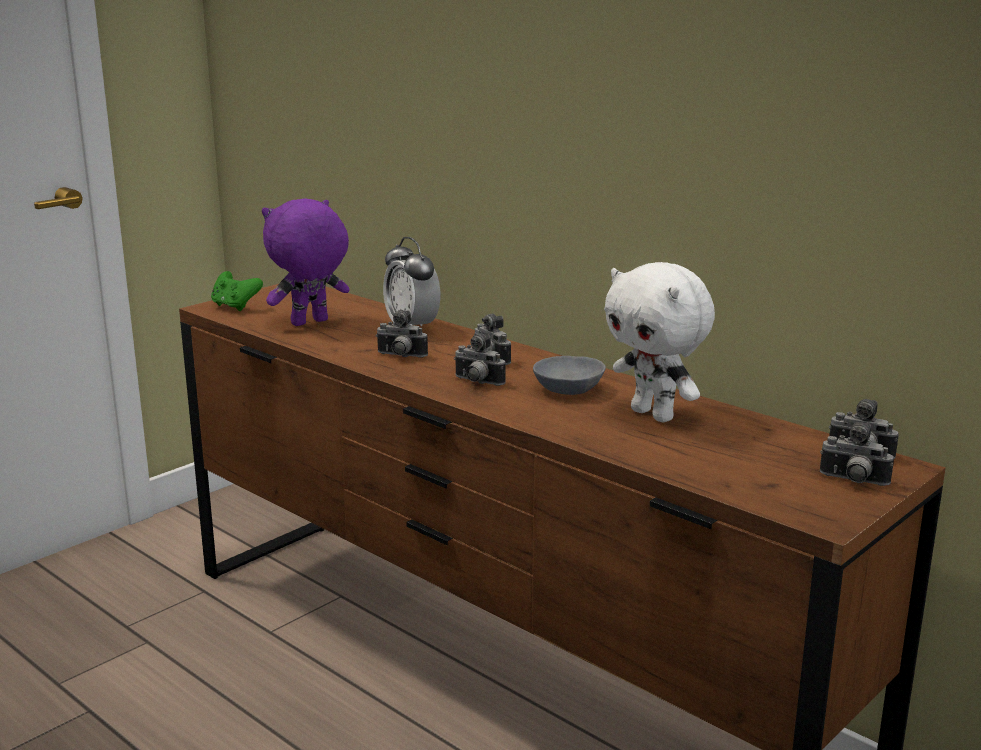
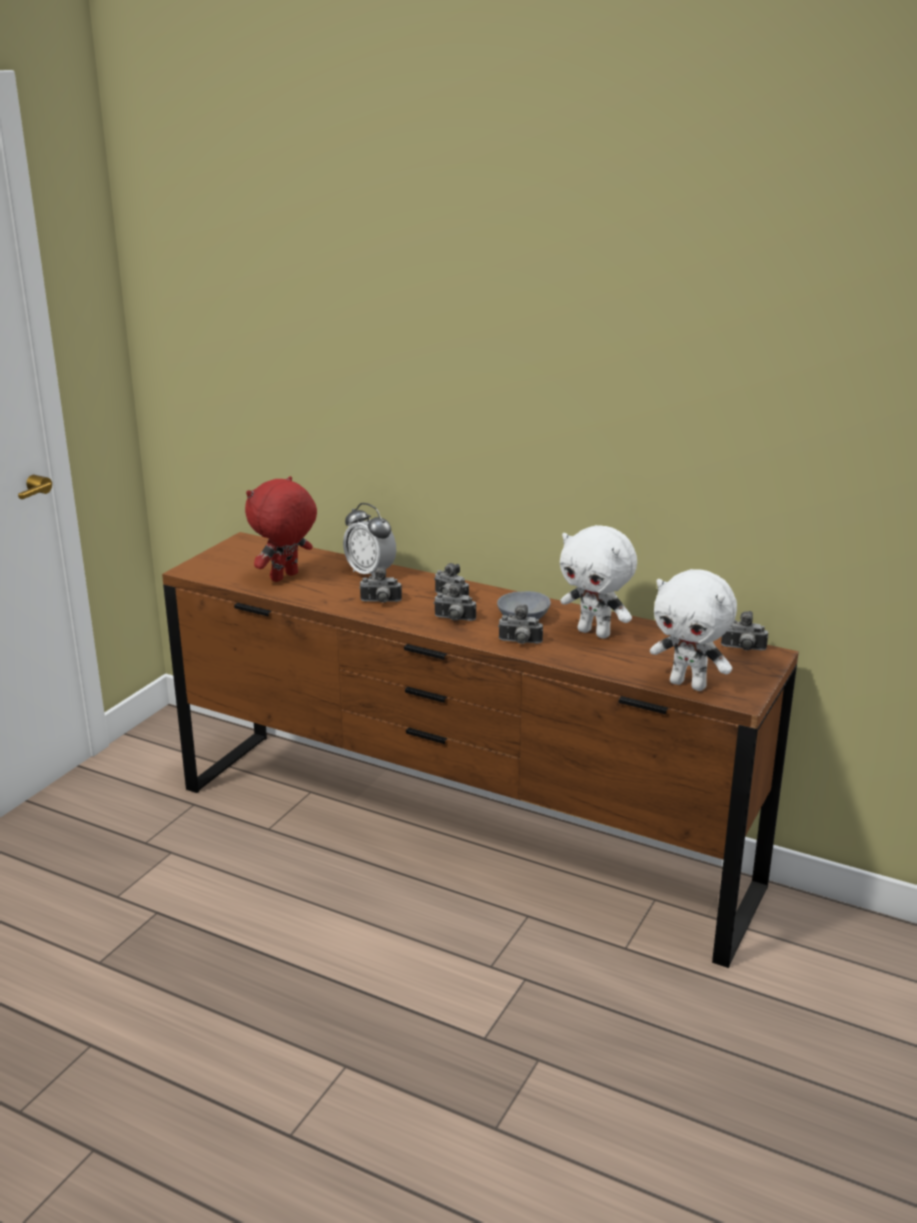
camera: 15 degrees left, 5 degrees up
(235, 306) = (209, 567): green game controller -> none
(310, 323) = (285, 577): purple plush toy -> red plush toy
(754, 490) = (689, 684): none -> white plush toy
(853, 481) = (746, 669): camera -> camera (519, 643)

